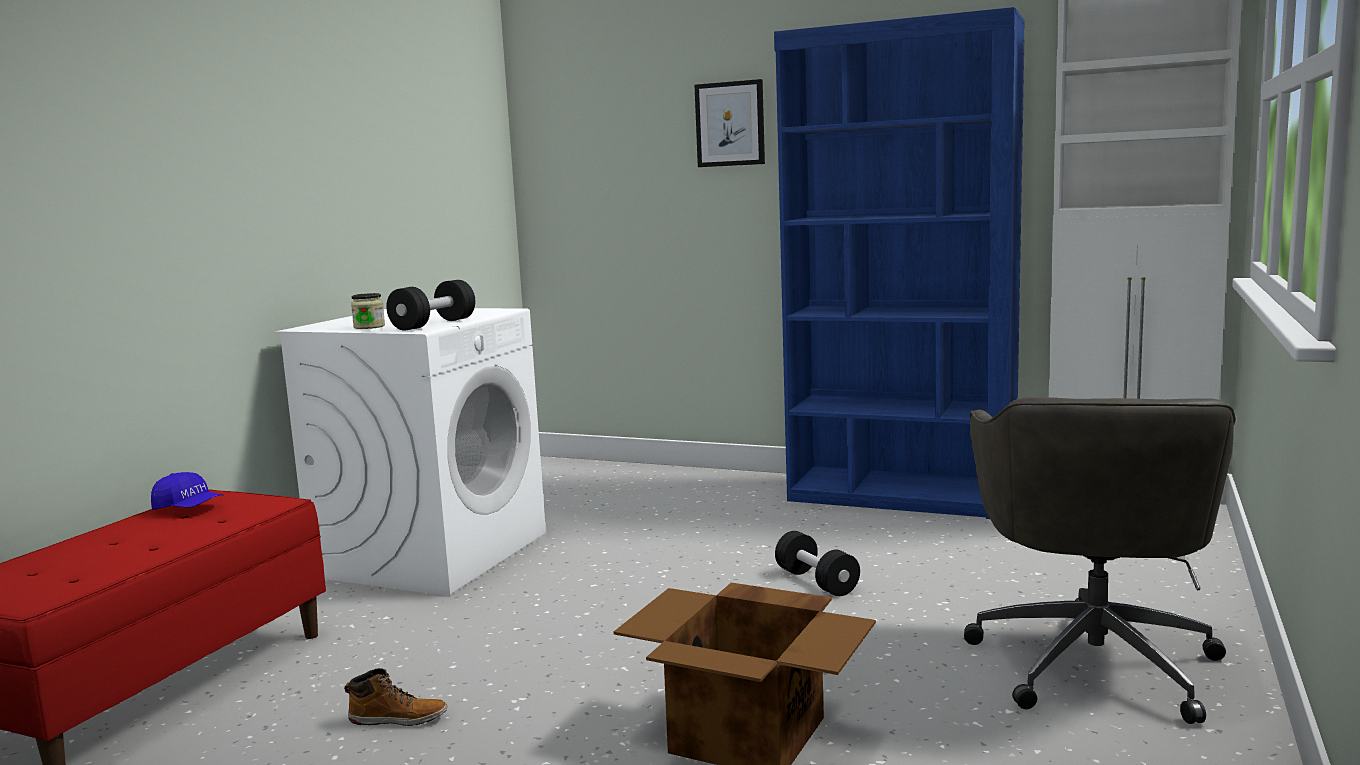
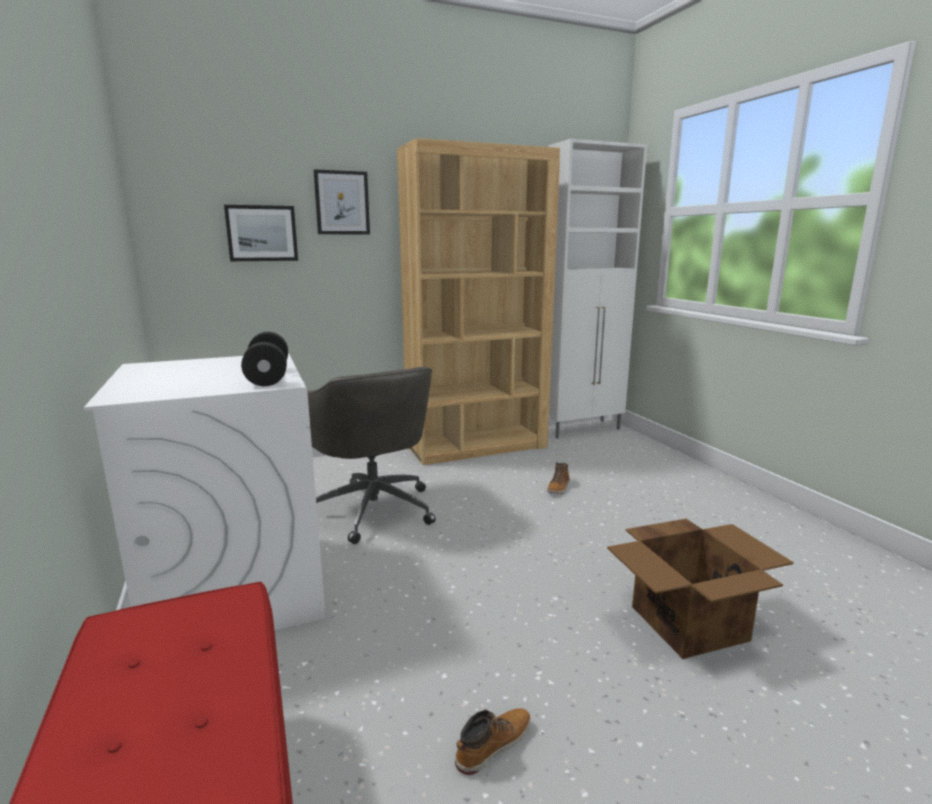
camera: 45 degrees left, 5 degrees up
(188, 508) = (127, 651): blue cap -> none
(369, 327) = (202, 387): jar -> none
(636, 169) = (262, 233): none -> picture
(816, 582) = (535, 511): black dumbbell -> none
(902, 497) = (477, 446): blue bookcase -> brown bookcase
(907, 568) = (558, 488): none -> boot
(1094, 661) = (713, 510): grey office chair -> grey office chair (372, 508)

